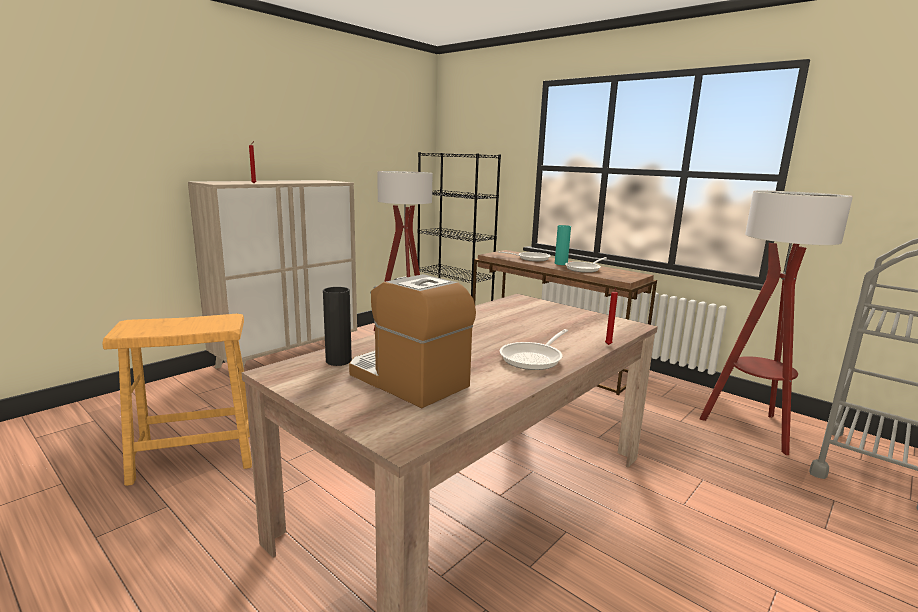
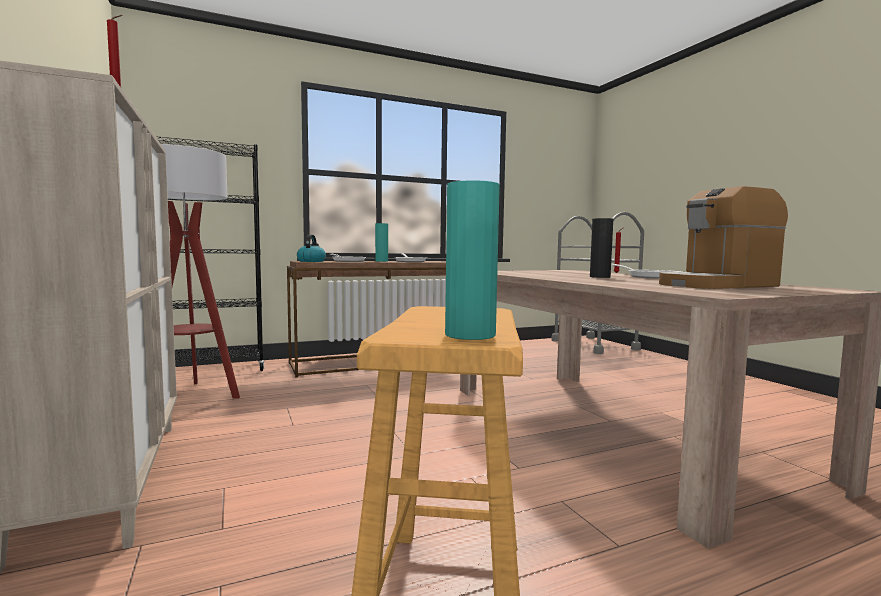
camera: 65 degrees left, 10 degrees down
(134, 330) = (470, 335): none -> turquoise vase
(338, 361) = (674, 288): black vase -> black vase (600, 277)
(500, 254) = (311, 261): none -> kettle
(751, 429) = (541, 350): floor lamp -> none

